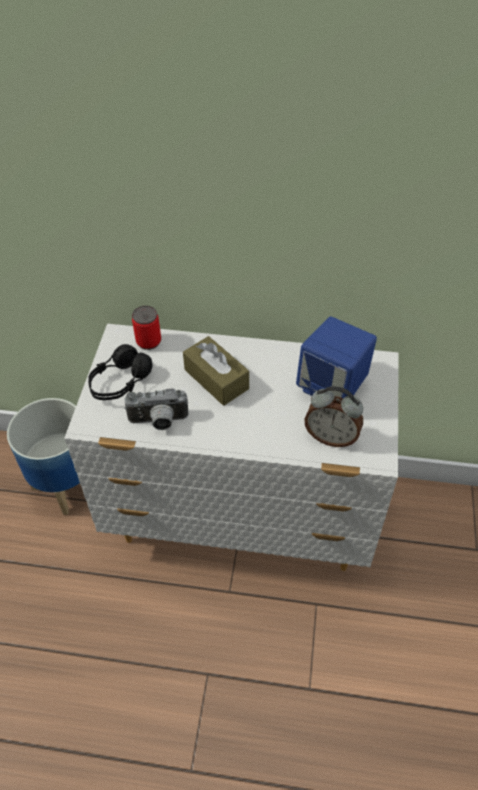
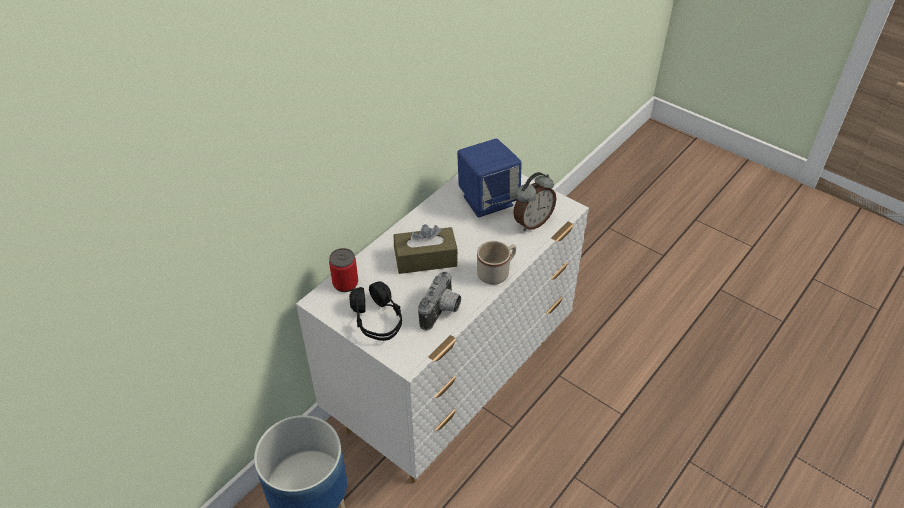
camera: 60 degrees left, 5 degrees down
(238, 440) = (497, 272): none -> beige mug

